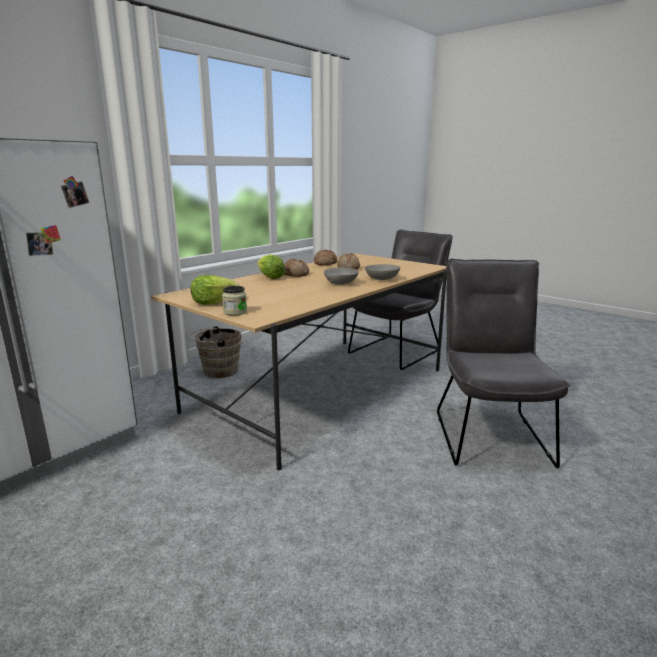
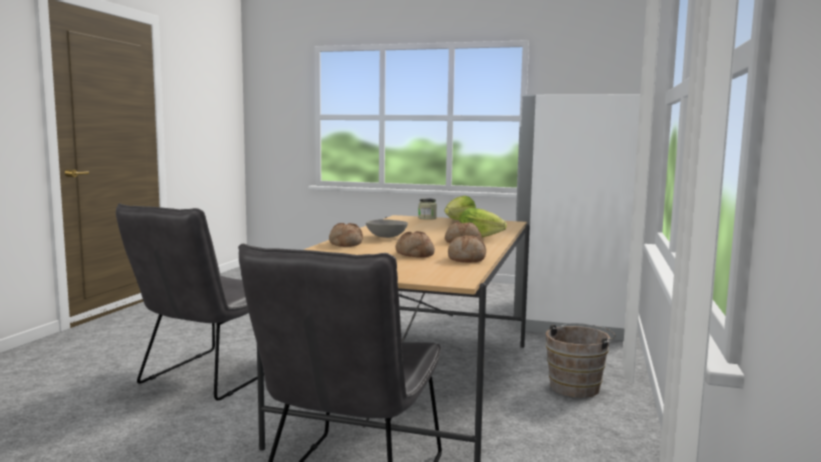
camera: 155 degrees right, 10 degrees down
(382, 279) = (345, 244): grey bowl -> bread
(488, 432) = (207, 377): grey chair -> grey chair turned 45 degrees clockwise

